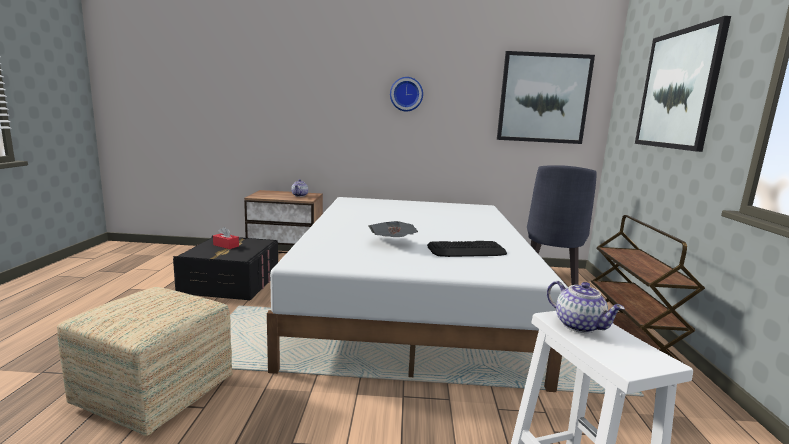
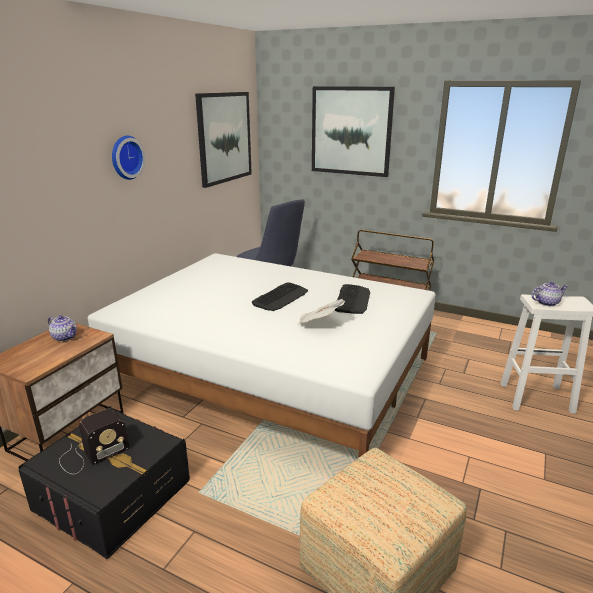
camera: 65 degrees left, 10 degrees up
(226, 245) = (92, 454): red tissue box -> radio
(431, 228) = (281, 297): none -> keyboard

